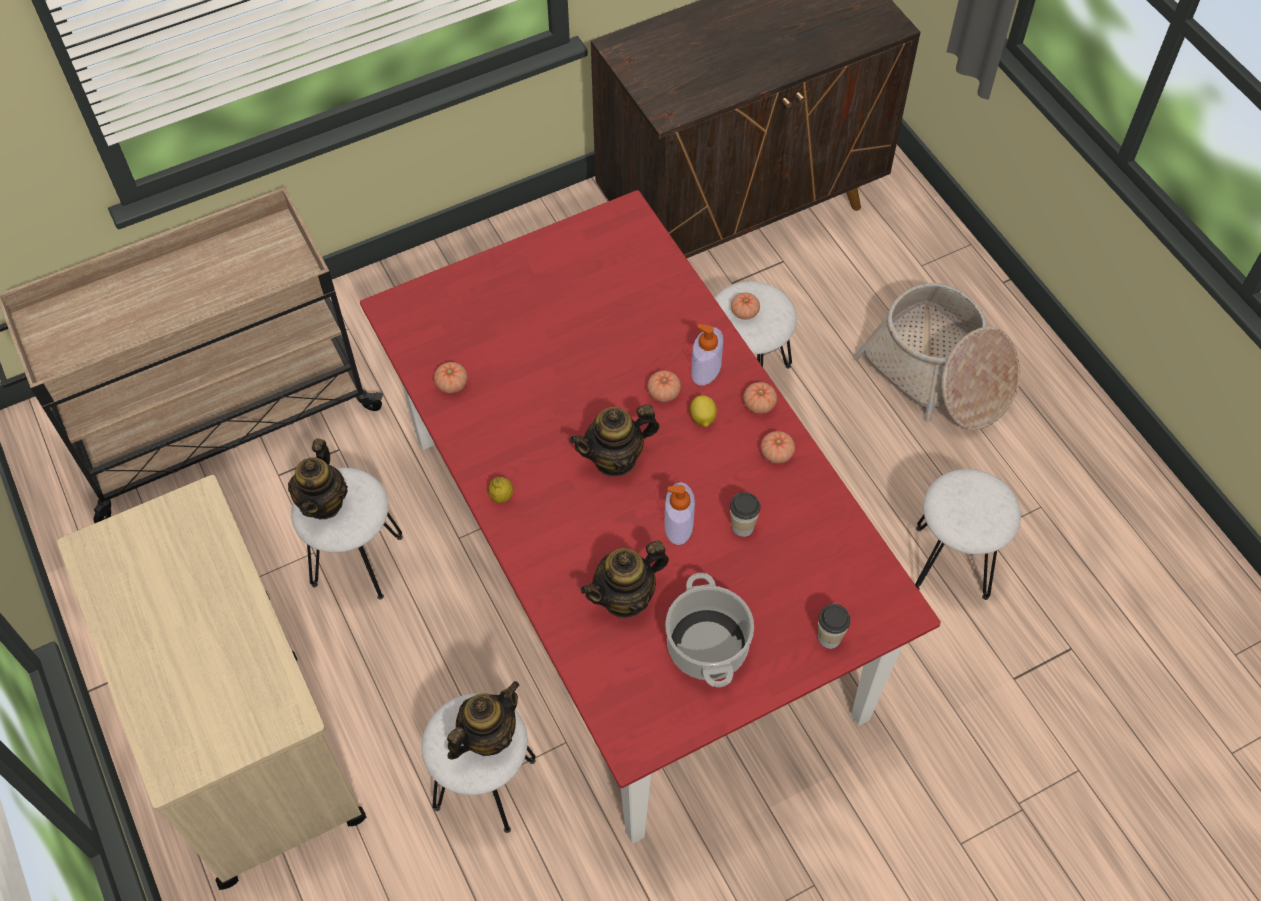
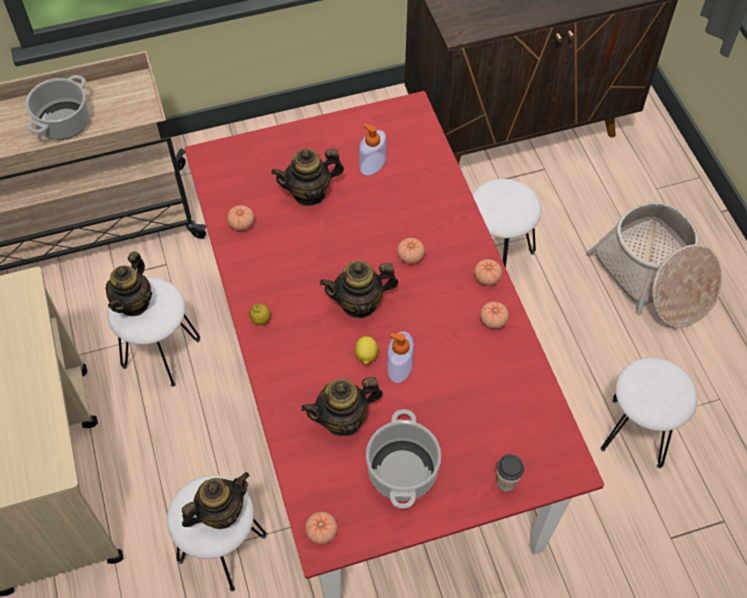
camera: 10 degrees right, 0 degrees up
(197, 292) = (63, 123): none -> cooking pot
(526, 335) = (309, 193): none -> teapot
(702, 419) = (437, 282): lemon -> lemon (366, 356)
(706, 369) = (449, 242): soap dispenser -> soap dispenser (372, 164)
(742, 526) = (452, 376): cup -> none
(744, 312) = (499, 203): tomato -> tomato (321, 531)

